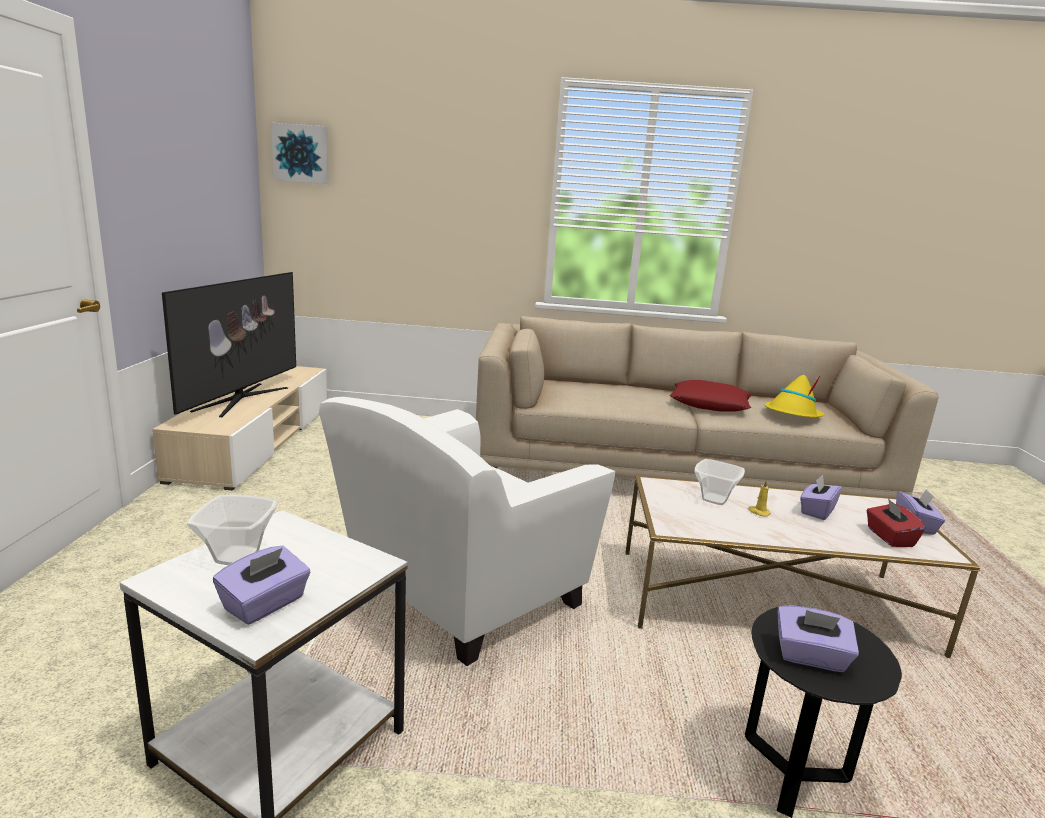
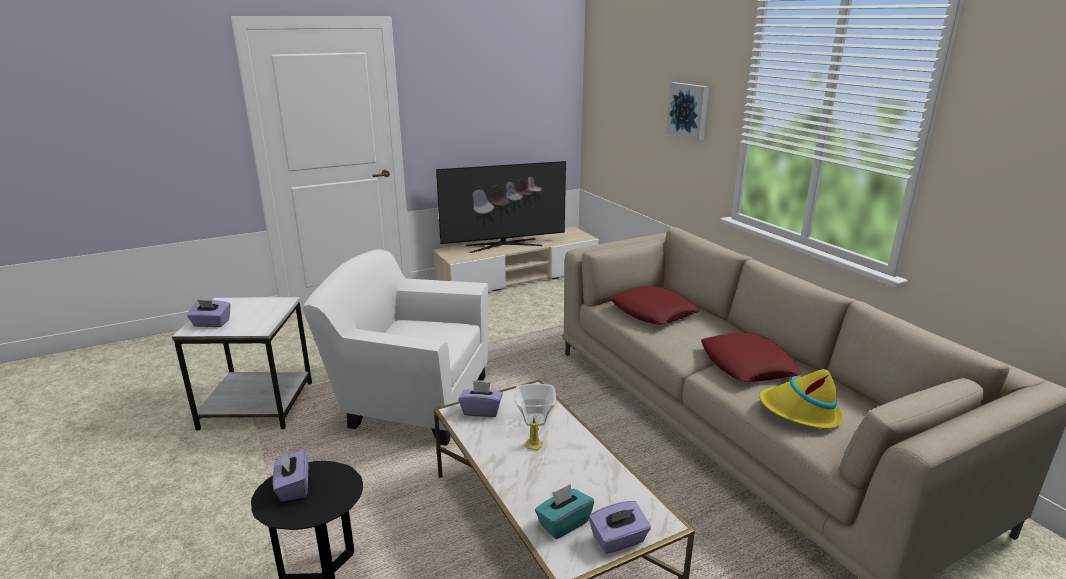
camera: 60 degrees right, 5 degrees up
(239, 556) = (248, 306): bowl -> none
(301, 154) = (600, 68): picture -> picture (689, 110)
(586, 394) = (653, 312): none -> red pillow
(816, 511) = (576, 474): purple tissue box -> purple tissue box (481, 411)
(889, 537) = (563, 523): red tissue box -> turquoise tissue box

